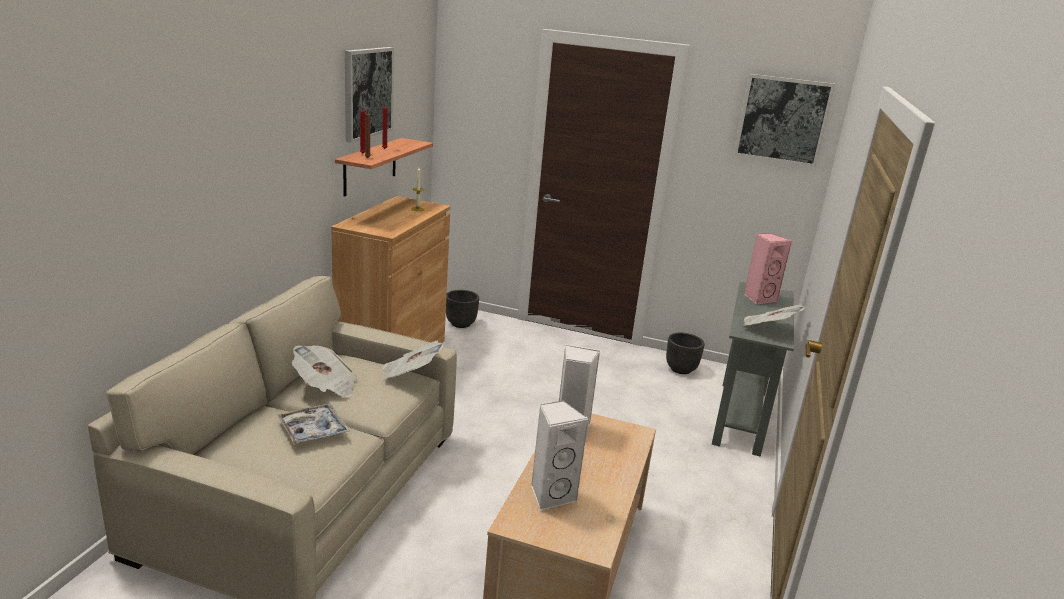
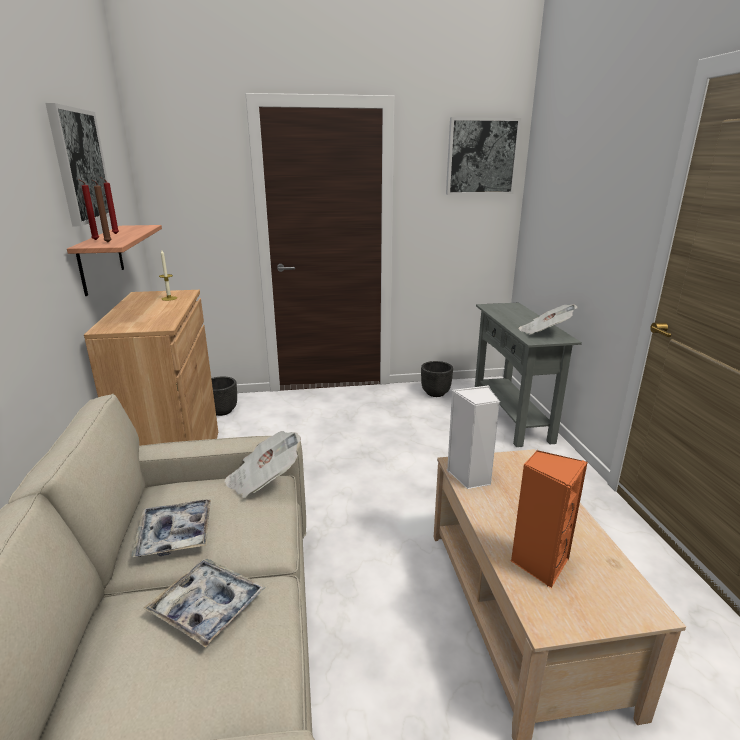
camera: 25 degrees left, 0 degrees up
(326, 386) = (175, 534): newspaper -> tray
(551, 495) = (538, 563): white speaker -> orange speaker
(759, 298) = (506, 312): pink speaker -> none

